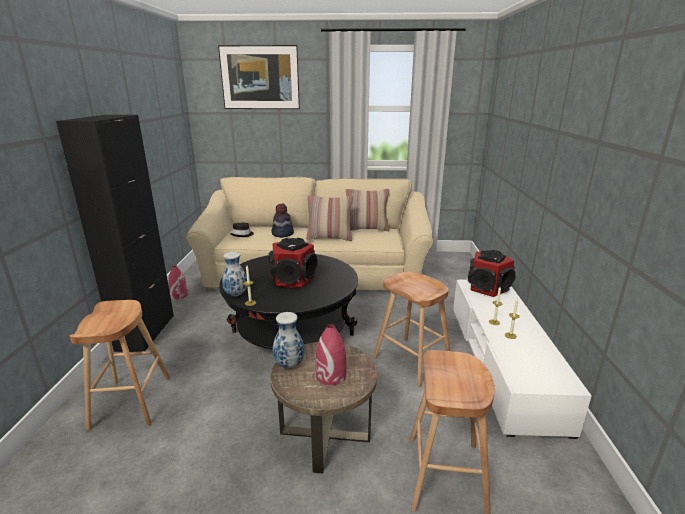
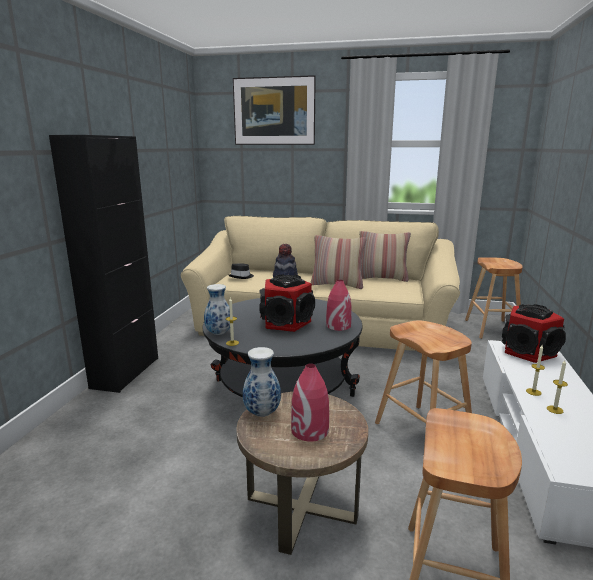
camera: 10 degrees right, 5 degrees down
(131, 401) = (92, 442): brown stool -> brown stool (492, 329)
(179, 295) = (168, 338): red vase -> red vase (338, 326)

